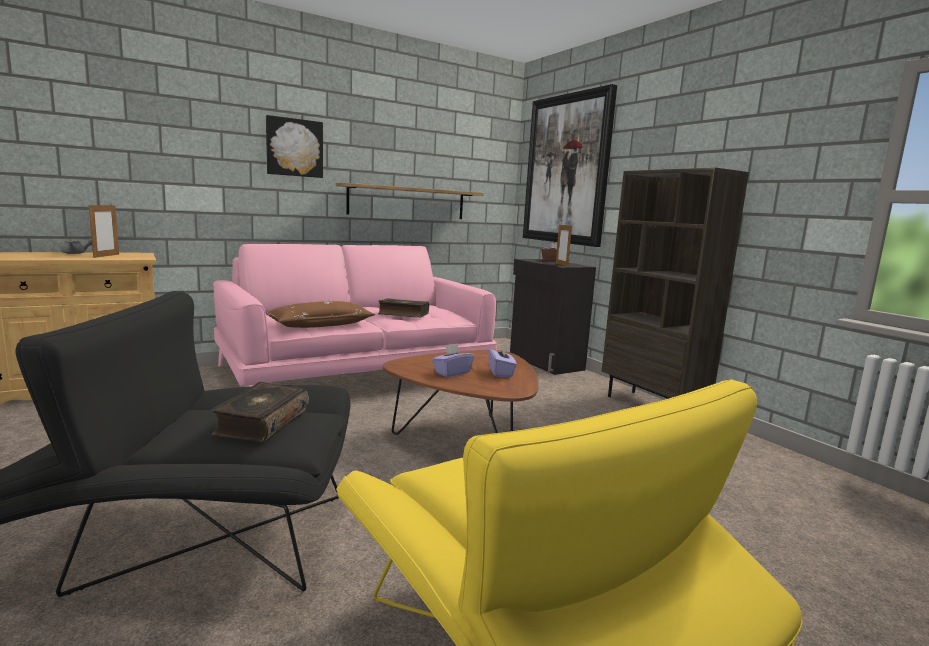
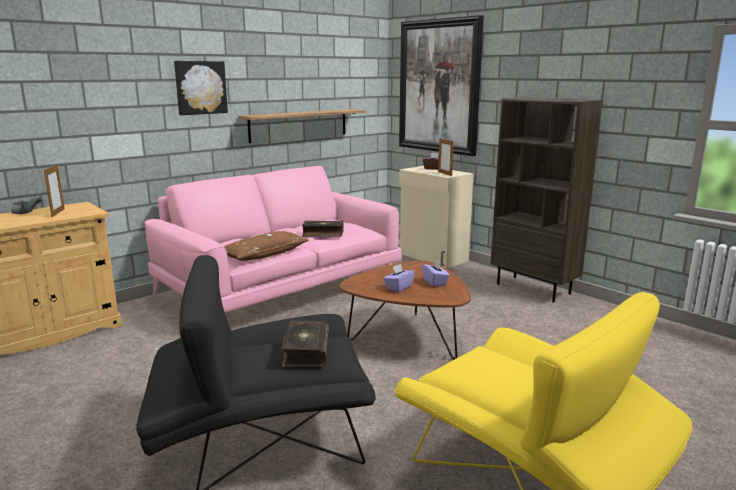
camera: 10 degrees left, 5 degrees up
(545, 362) = (433, 257): black cabinet -> beige cabinet

